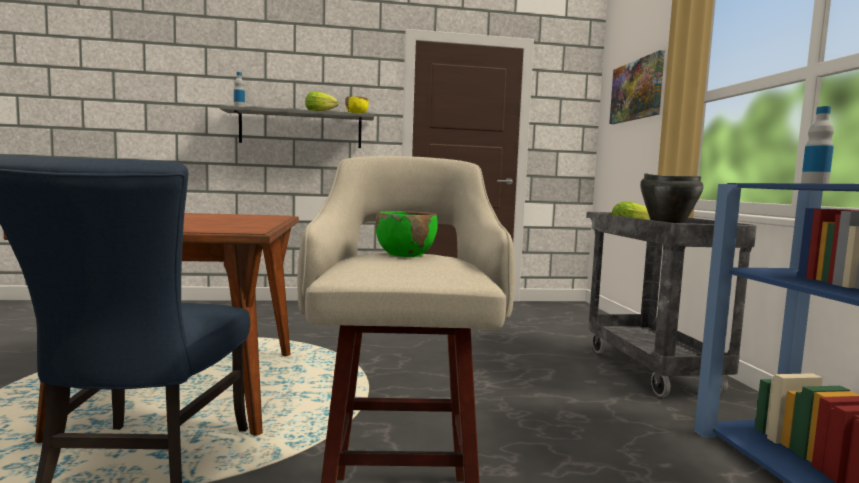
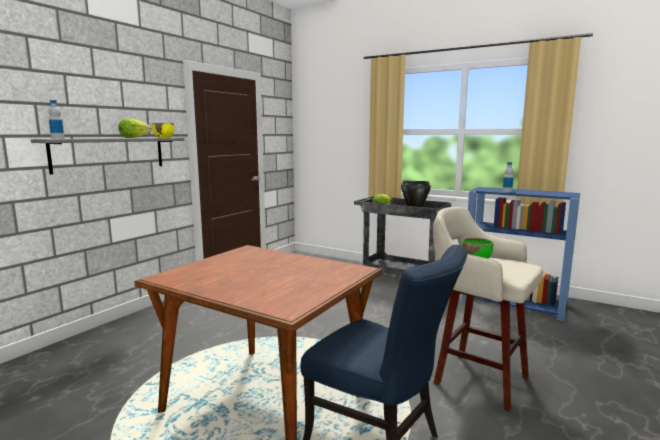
camera: 50 degrees left, 5 degrees up
(637, 90) = (333, 117): picture -> none

